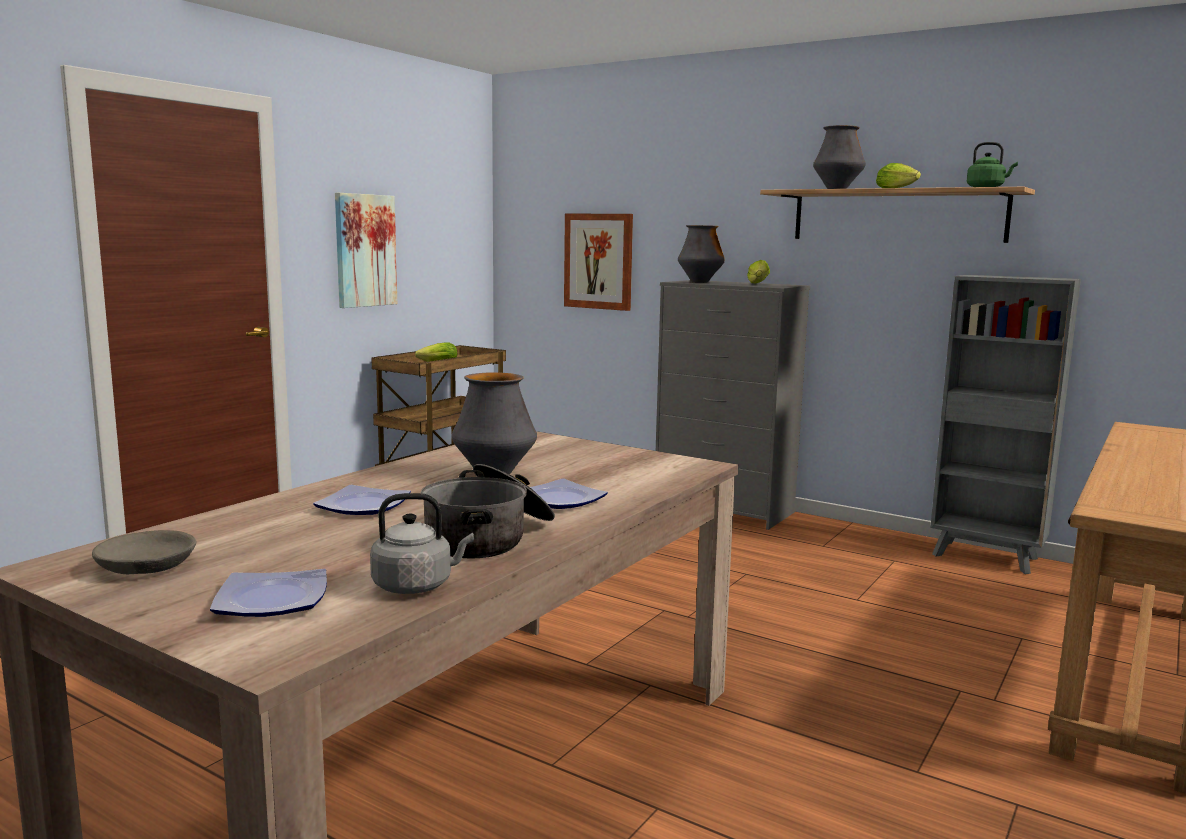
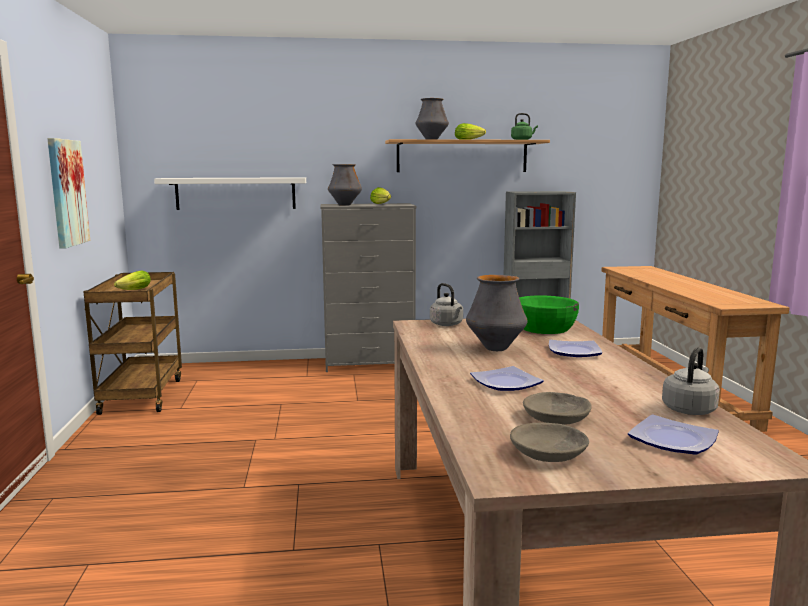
camera: 40 degrees left, 0 degrees up
(273, 546) = (557, 418): none -> grey bowl
(489, 537) = (622, 378): cooking pot -> none
(549, 443) = (447, 324): none -> grey kettle
(598, 261) = (236, 193): picture -> white shelf
(639, 470) = (544, 328): none -> green bowl

